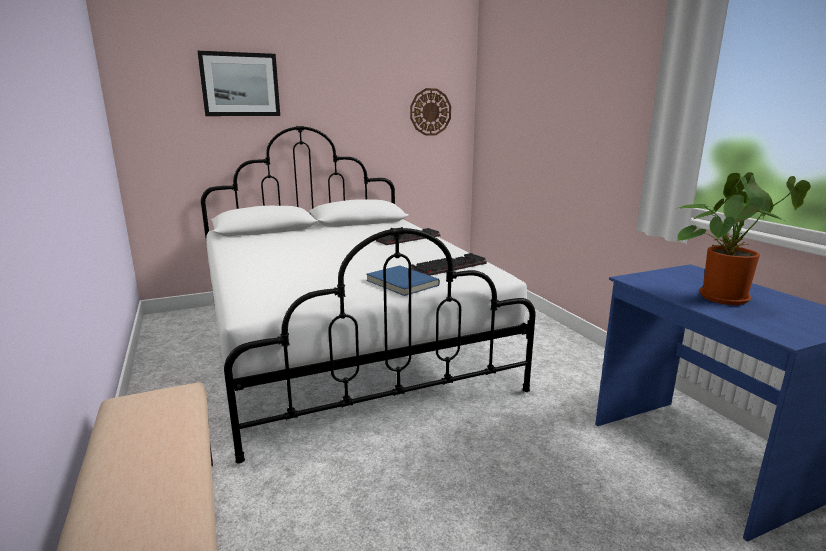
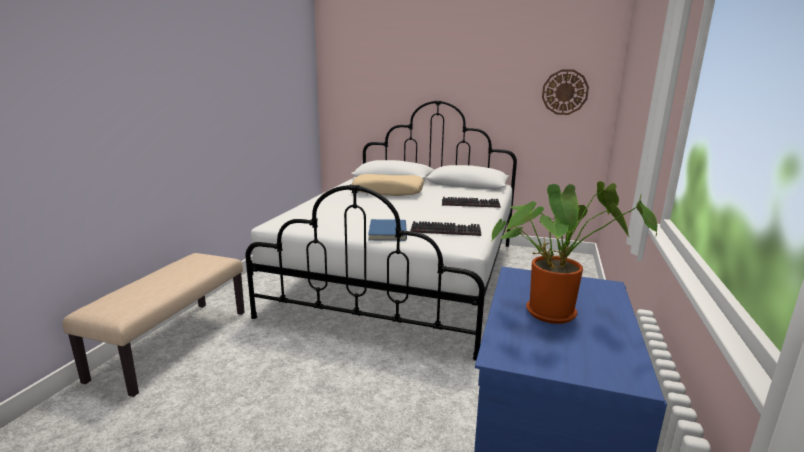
camera: 40 degrees right, 0 degrees up
(240, 84) = (399, 67): picture -> none
(298, 244) = (388, 192): none -> beige pillow

